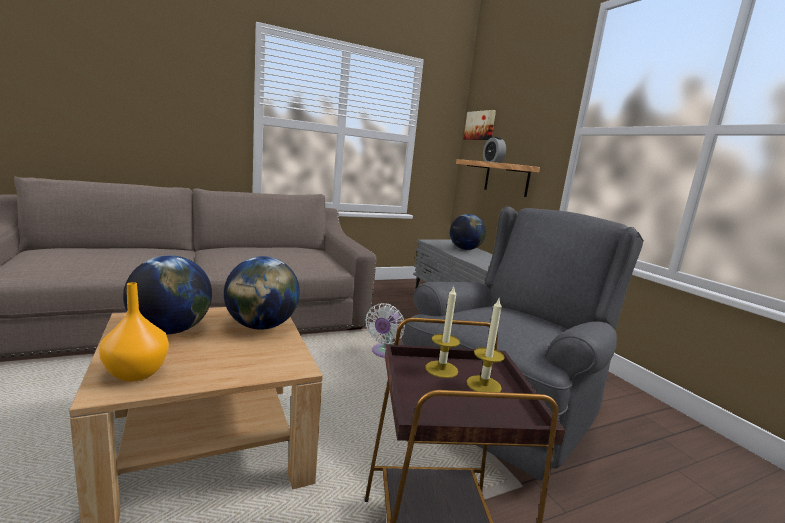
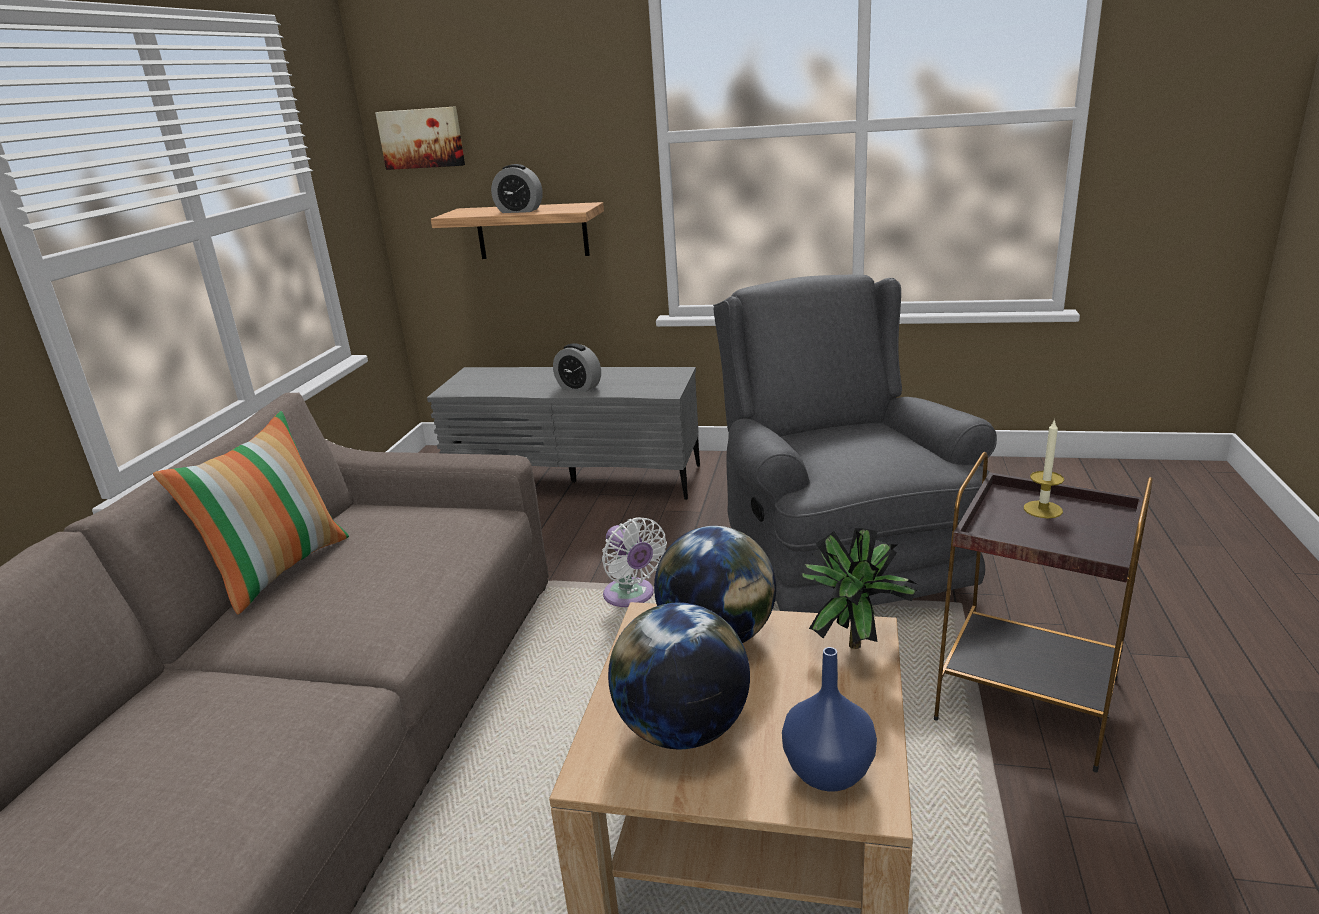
camera: 50 degrees left, 10 degrees up
(137, 374) = (830, 772): orange vase -> blue vase
(257, 246) = (279, 569): none -> pillow
(282, 363) = (853, 641): none -> potted plant
(441, 369) = (1004, 521): candle -> none
(465, 249) = (529, 378): globe -> none
(472, 258) = (579, 387): none -> alarm clock

